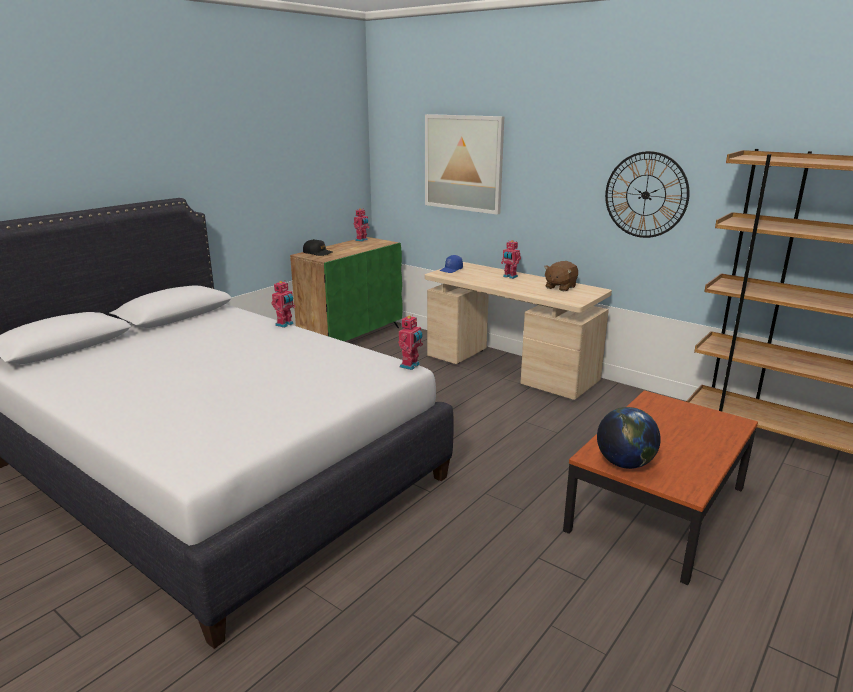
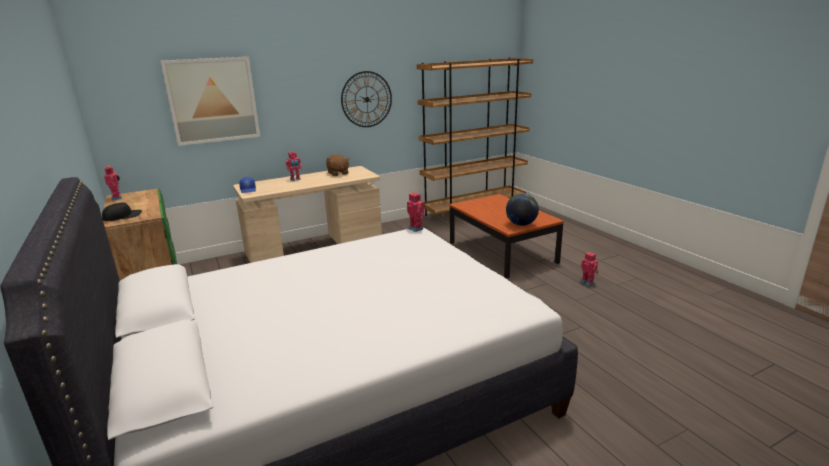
camera: 65 degrees left, 0 degrees up
(285, 324) = (275, 258): toy robot -> toy robot (588, 282)

